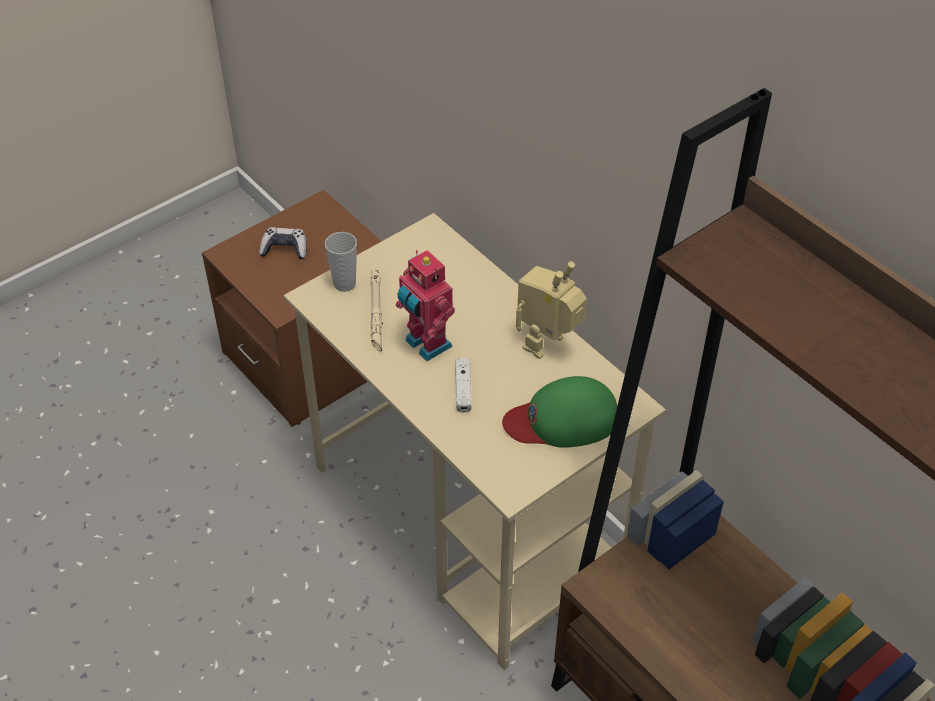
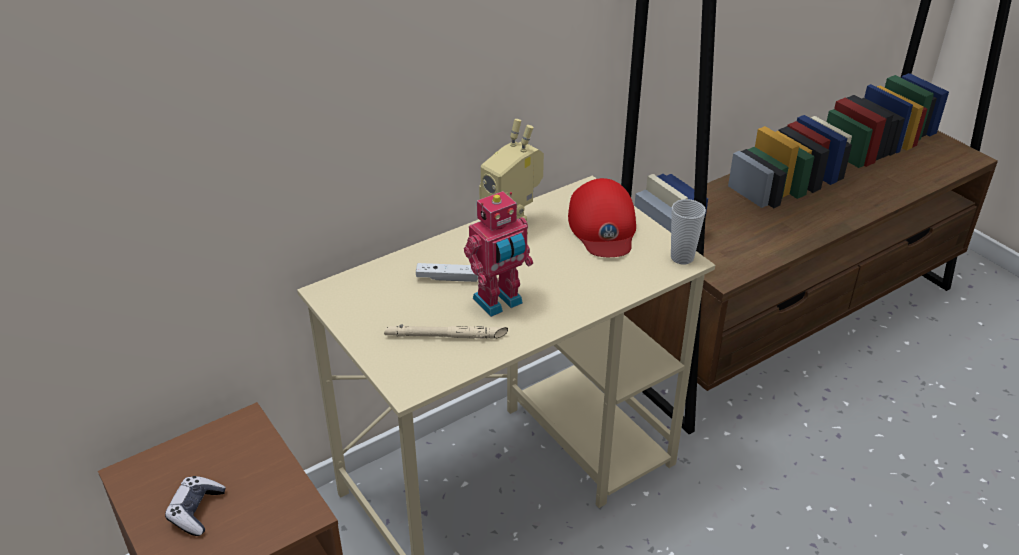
camera: 85 degrees left, 10 degrees down
(344, 284) = (394, 359): cup -> cup (682, 257)
(463, 389) = (562, 281): white game controller -> white game controller (447, 278)
(562, 419) = (603, 227): green cap -> red cap

